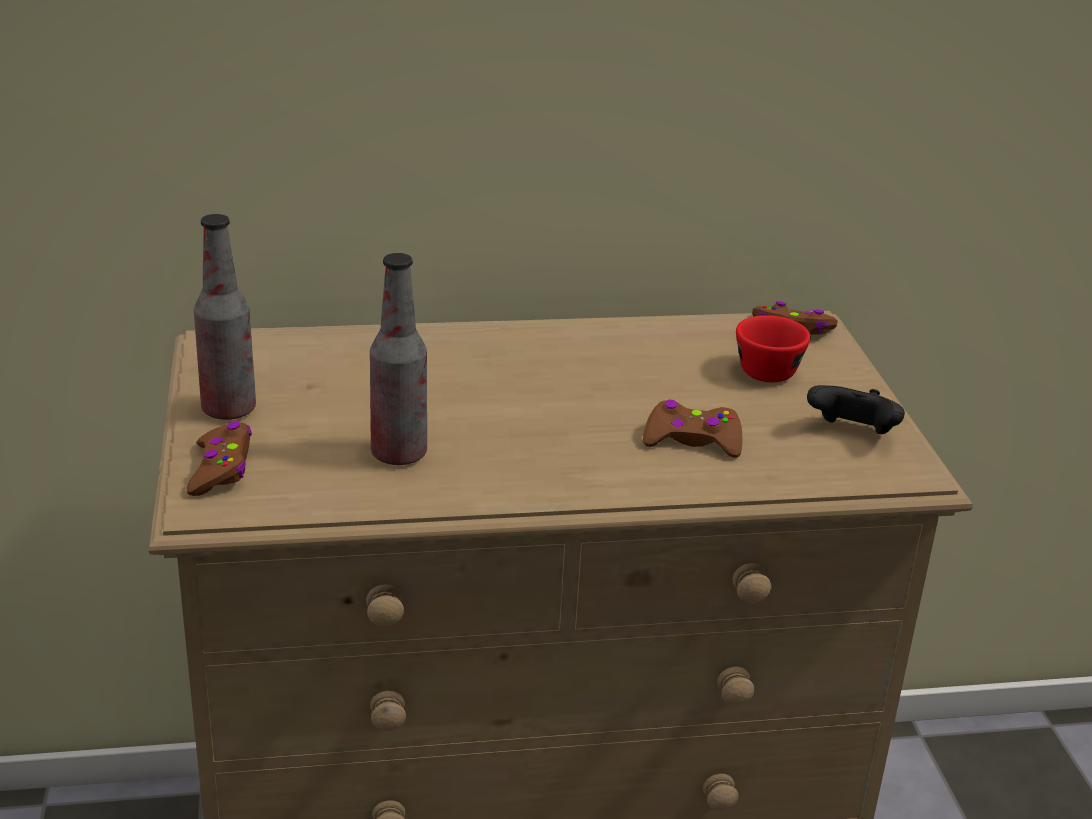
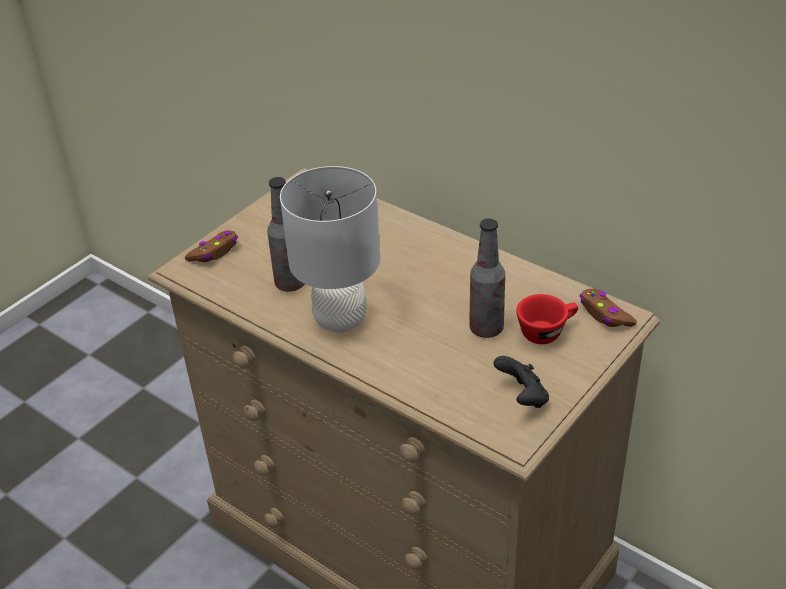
camera: 50 degrees right, 10 degrees up
(229, 410) = (259, 222): bottle -> bottle (486, 328)
(531, 461) = (339, 319): none -> grey table lamp
(692, 440) = (431, 352): brown game controller -> none

